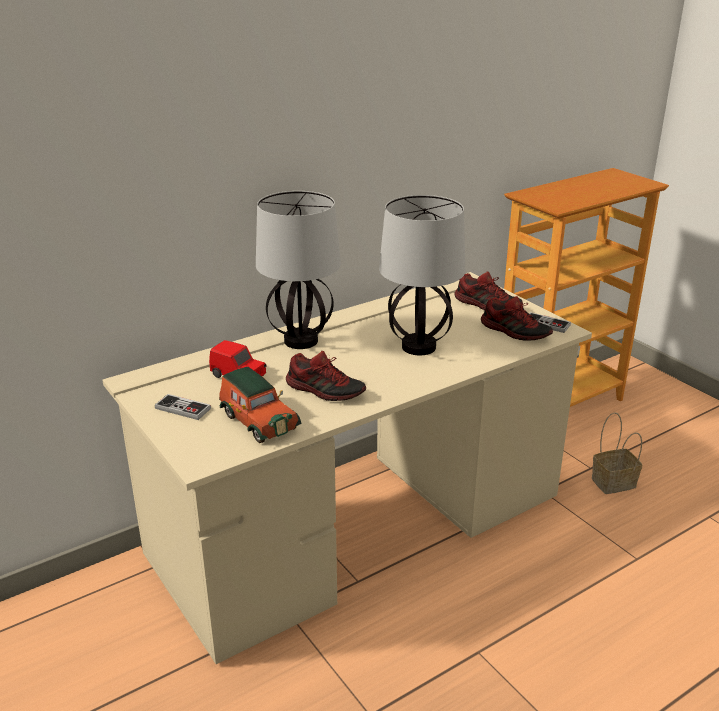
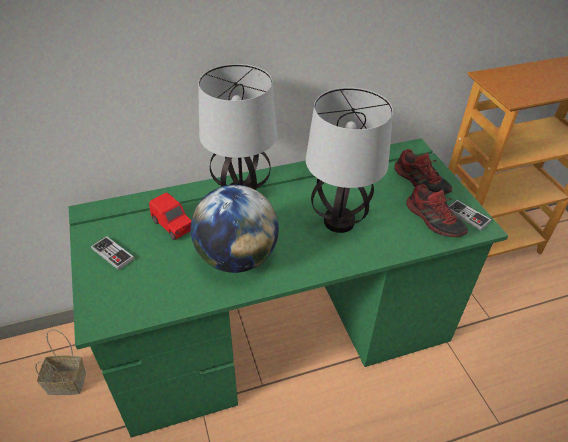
camera: 15 degrees right, 15 degrees up
(257, 420) = (165, 282): toy car -> none
(325, 390) = (237, 258): shoe -> globe
(358, 525) = (281, 331): beige desk -> green desk
(614, 482) = (506, 337): basket -> basket (68, 381)

